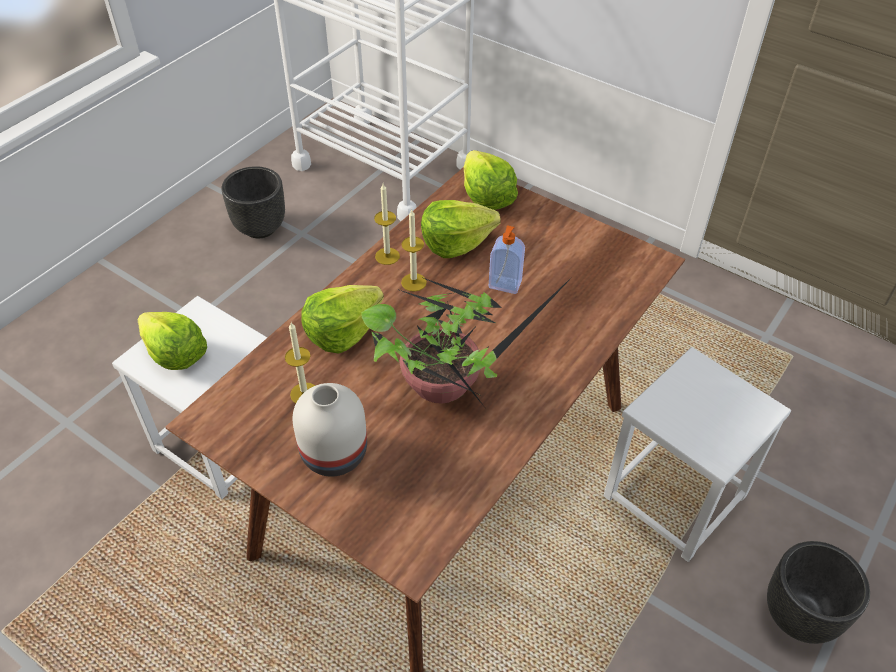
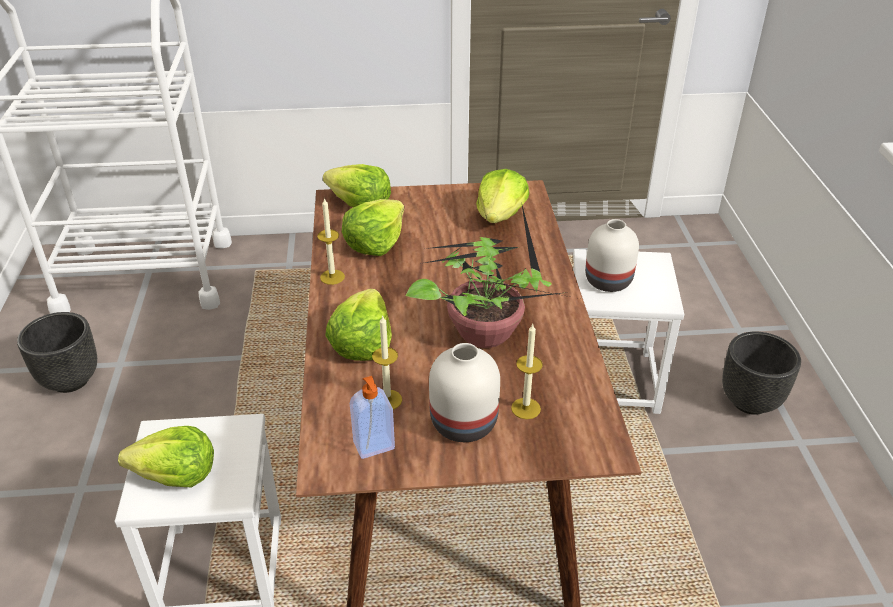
camera: 40 degrees left, 10 degrees down
(413, 282) = (376, 283): candle -> candle (525, 408)
(504, 285) = (446, 251): soap dispenser -> soap dispenser (374, 446)
(597, 275) = (500, 215): none -> lettuce
(685, 399) = (607, 280): none -> white vase

